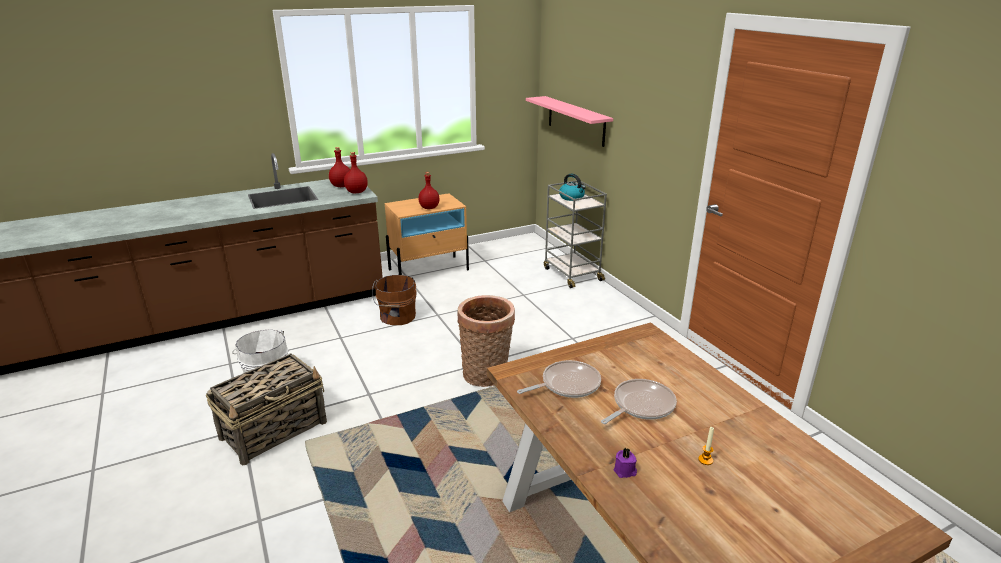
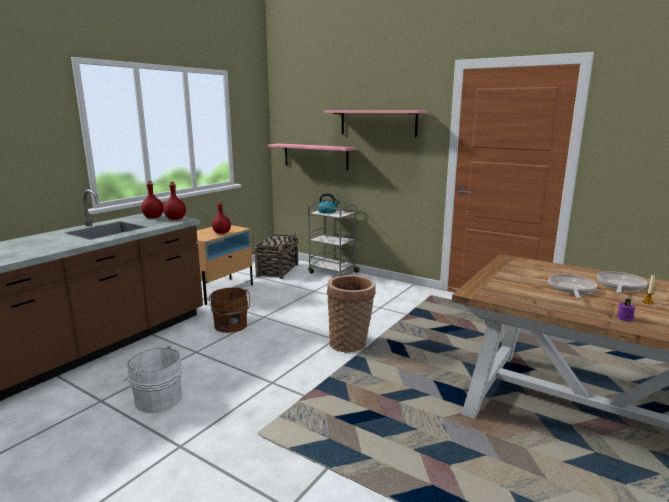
camera: 30 degrees left, 10 degrees down
(275, 429) = (216, 435): basket -> basket (278, 270)
(567, 384) = (515, 290): frying pan -> frying pan (620, 286)
(637, 89) = (378, 123): none -> pink shelf

